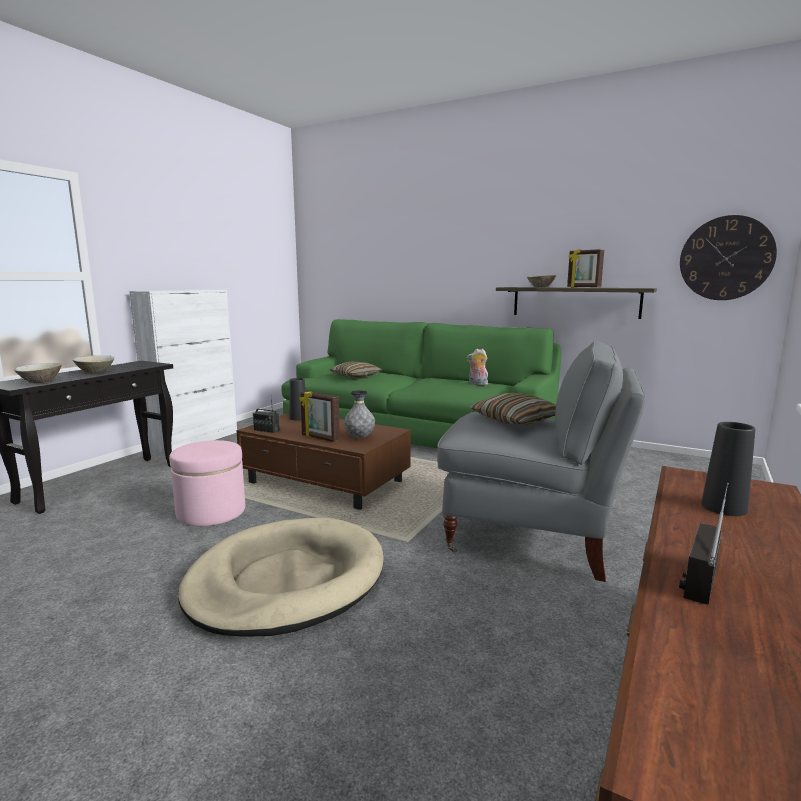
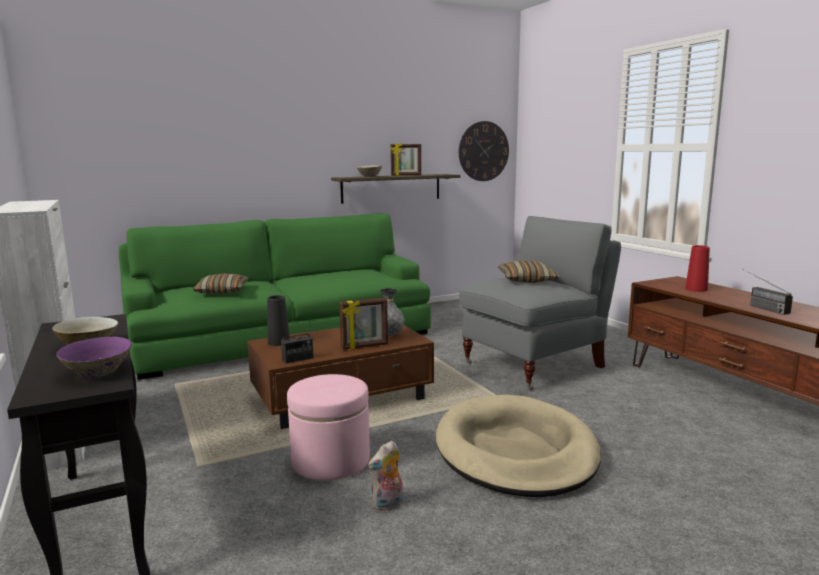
camera: 55 degrees left, 0 degrees up
(40, 381) = (98, 372): beige bowl -> purple bowl
(477, 384) = (350, 273): plush toy -> plush toy (388, 505)
(724, 507) = (696, 289): black vase -> red vase

